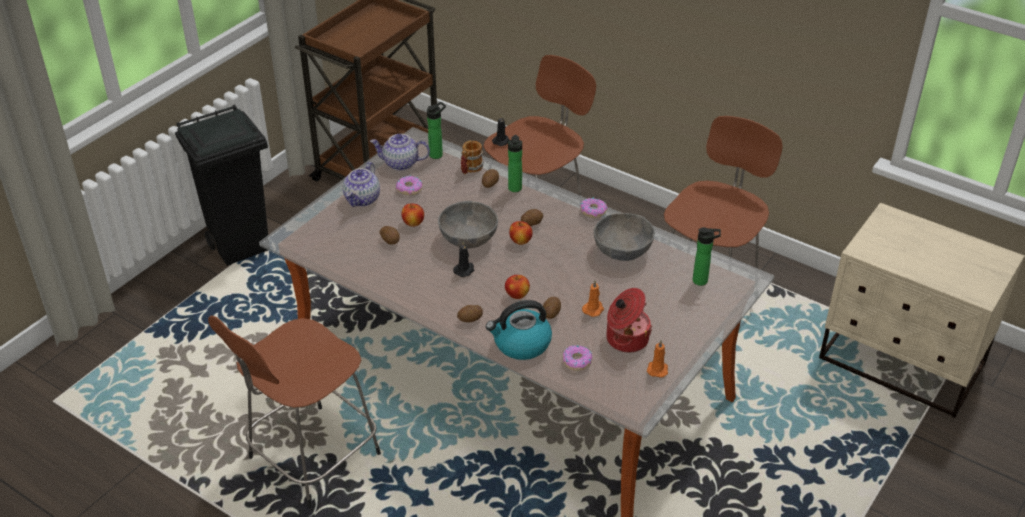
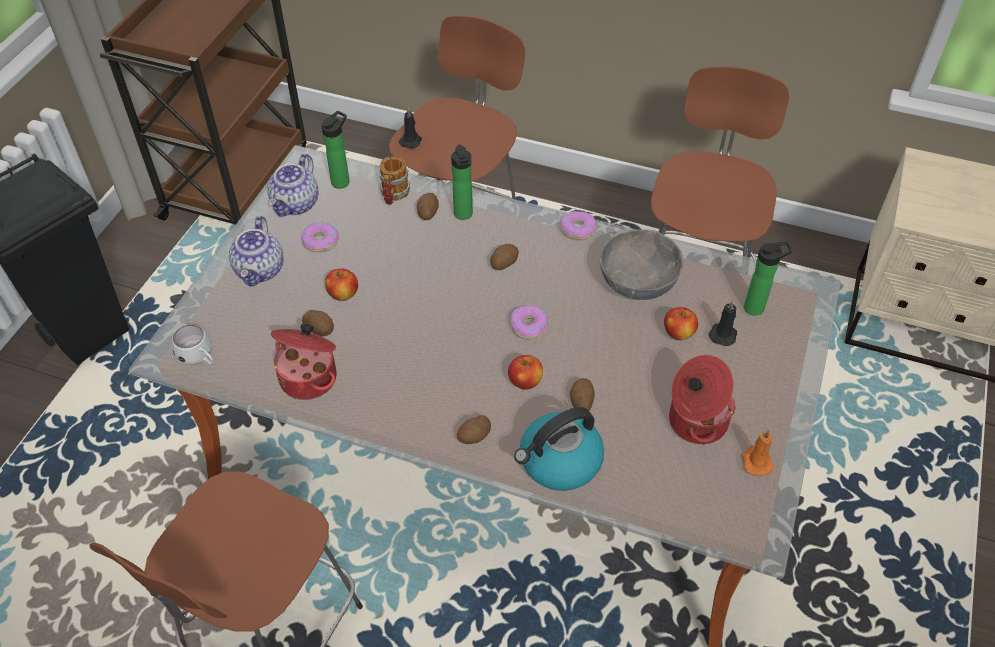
camera: 15 degrees left, 10 degrees up
(306, 244) = (200, 359): none -> white mug
(374, 266) = (310, 377): none -> cooking pot
(400, 163) = (296, 204): teapot -> teapot turned 60 degrees counterclockwise
(464, 270) = (439, 356): black candle -> black candle (723, 334)
(468, 238) = (427, 304): grey bowl -> none
(520, 241) = (499, 294): apple -> apple (678, 333)
(577, 361) = (645, 473): donut -> donut (528, 326)
(593, 309) = (635, 382): orange candle -> none

